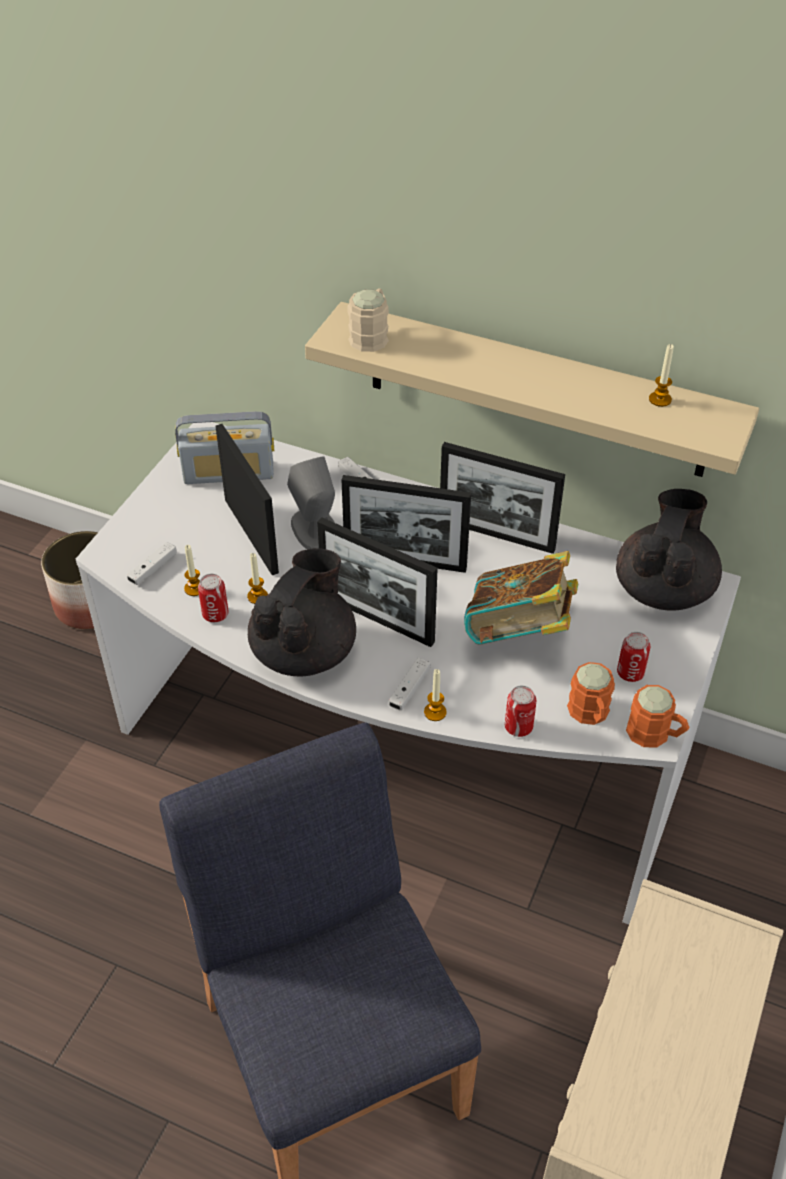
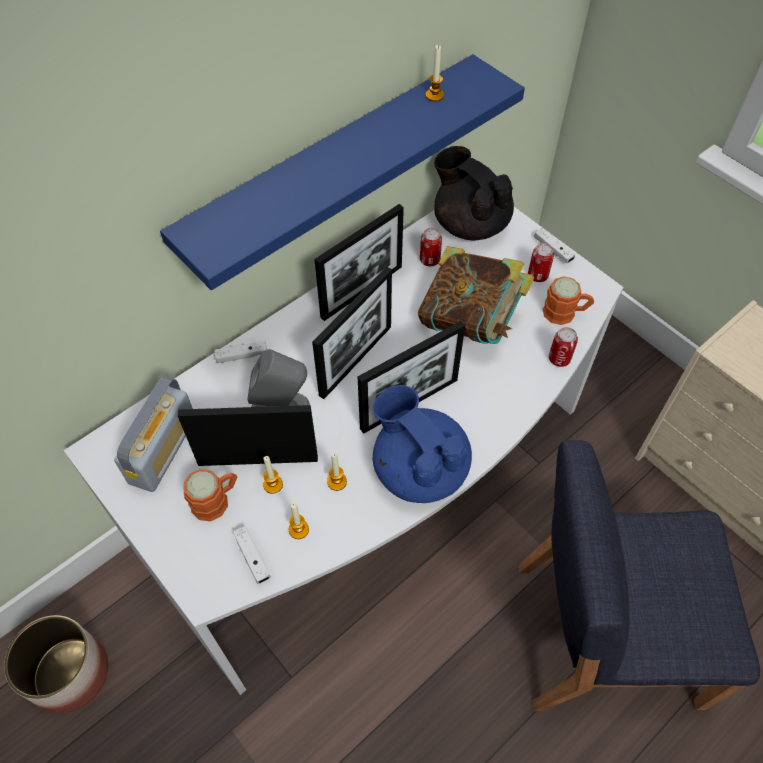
camera: 65 degrees left, 10 degrees up
(215, 614) = (340, 523): can -> can (429, 260)
(304, 651) = (419, 468): black teapot -> blue teapot
(371, 335) = (230, 227): beige mug -> none
(409, 689) = (493, 411): white game controller -> white game controller (553, 250)
(435, 712) = (523, 404): candle -> candle (273, 484)
(536, 391) = (332, 168): beige shelf -> blue shelf
(655, 734) = (597, 287): orange mug -> orange mug (216, 500)

